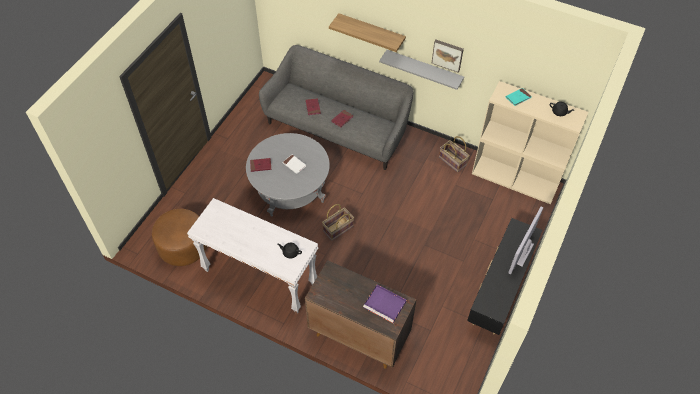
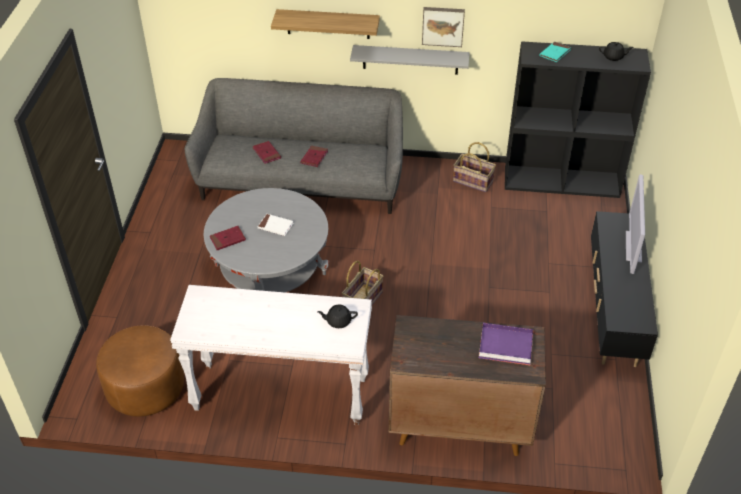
camera: 20 degrees left, 10 degrees down
(515, 179) = (562, 181): beige bookcase -> black bookcase

